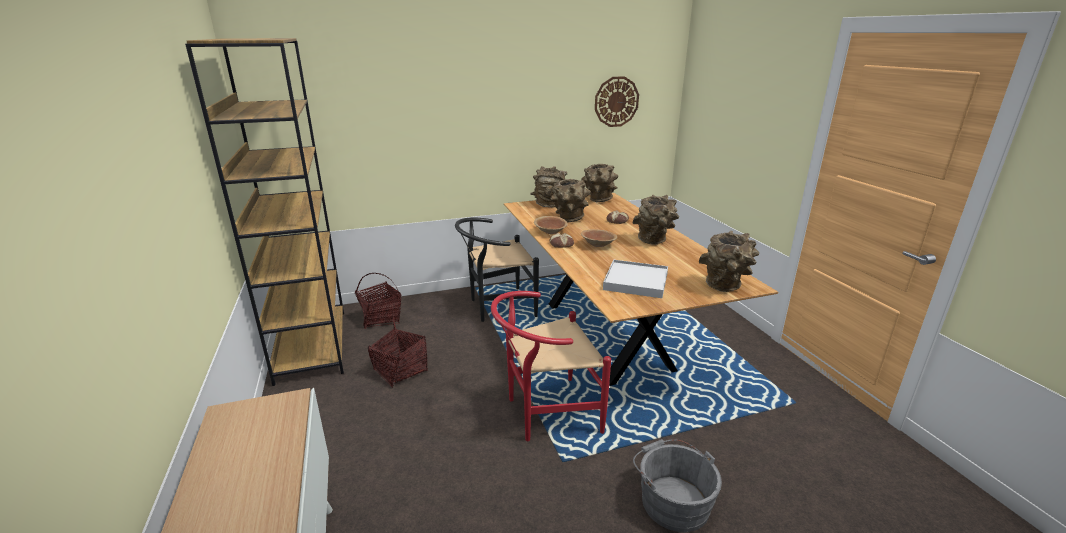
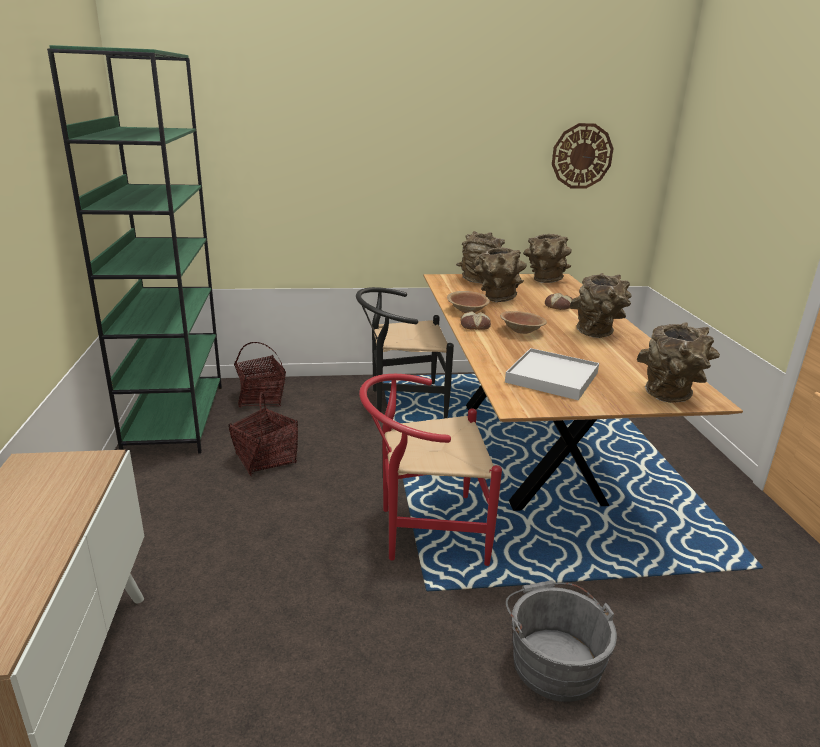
camera: 10 degrees right, 0 degrees up
(311, 345) = (175, 418): brown bookcase -> green bookcase

